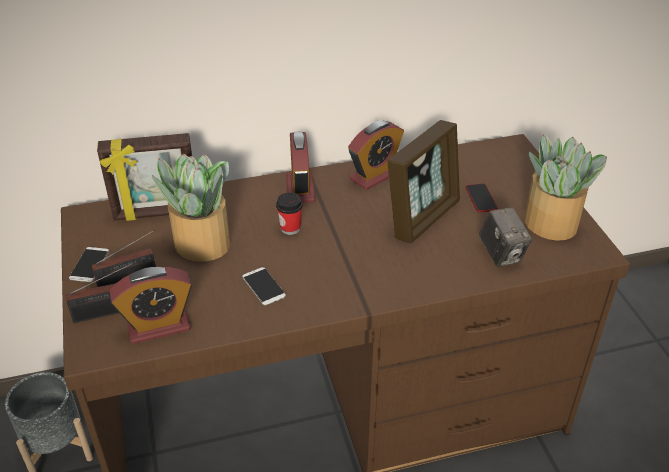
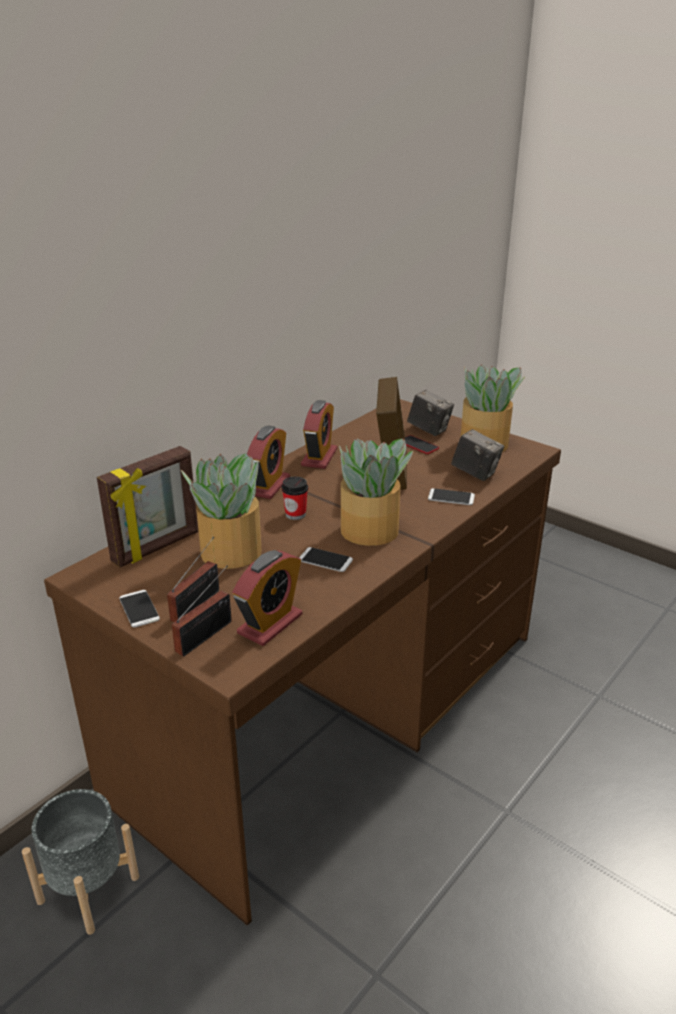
camera: 35 degrees left, 10 degrees down
(300, 189) = (268, 486): alarm clock -> alarm clock turned 60 degrees clockwise
(332, 275) = (370, 531): none -> potted plant
(445, 271) = (451, 497): none -> phone
(512, 184) = (429, 430): none -> camera

